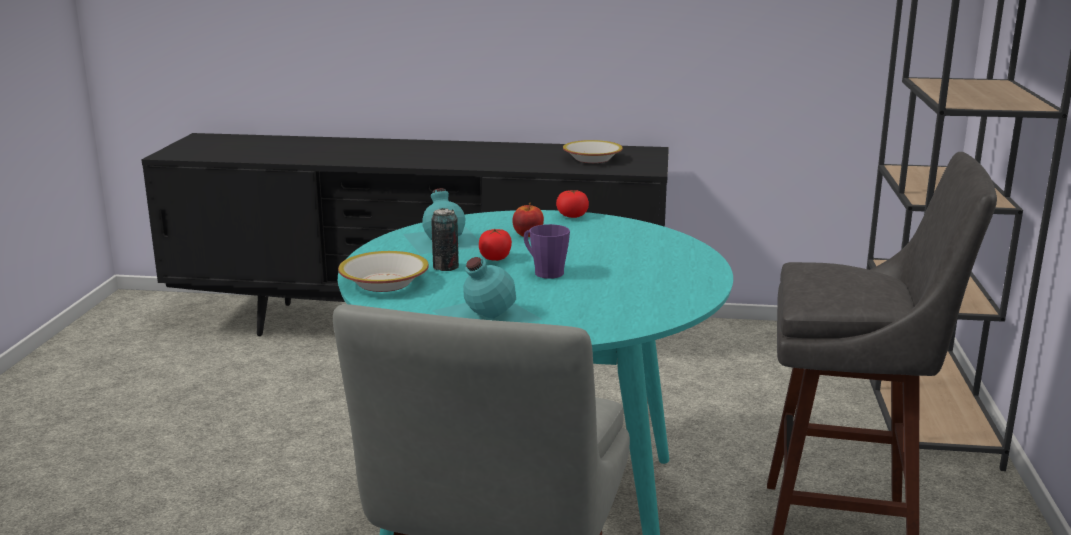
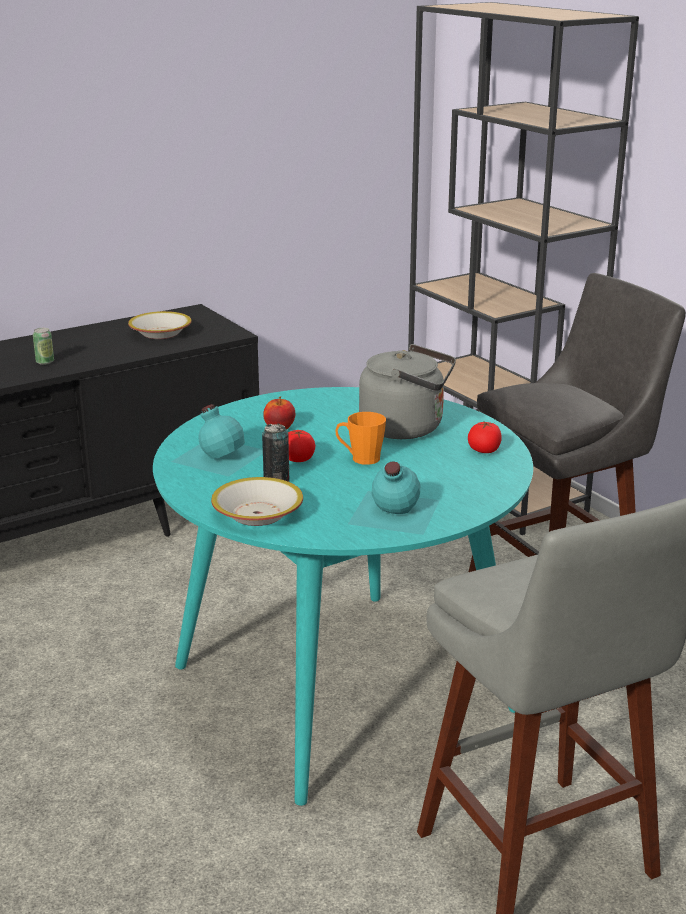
camera: 40 degrees left, 5 degrees up
(471, 159) = (45, 362): none -> can
(544, 272) = (360, 458): purple mug -> orange mug
(572, 216) = (278, 398): tomato -> tomato (484, 450)
(633, 263) = (407, 428): none -> grey kettle

